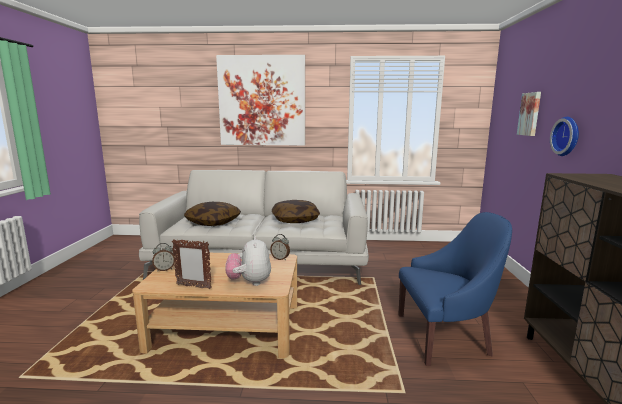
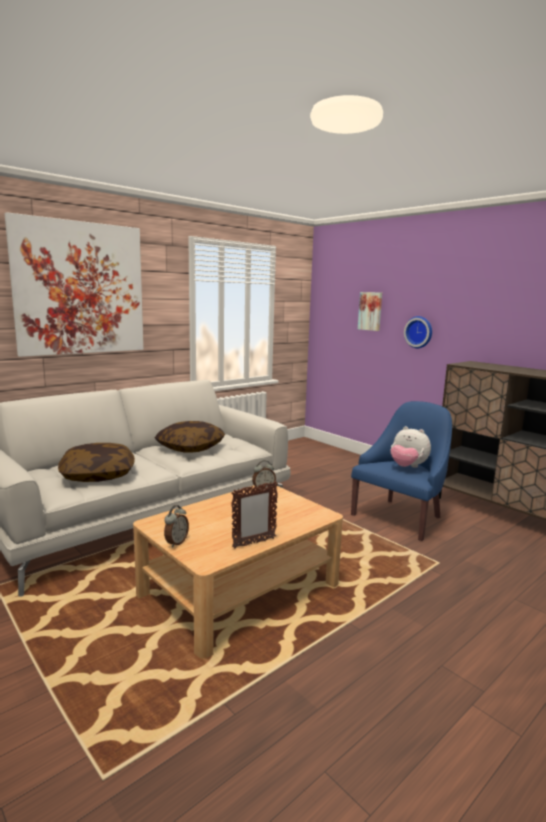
camera: 45 degrees left, 0 degrees up
(249, 282) = (291, 518): plush toy -> plush toy (407, 467)

